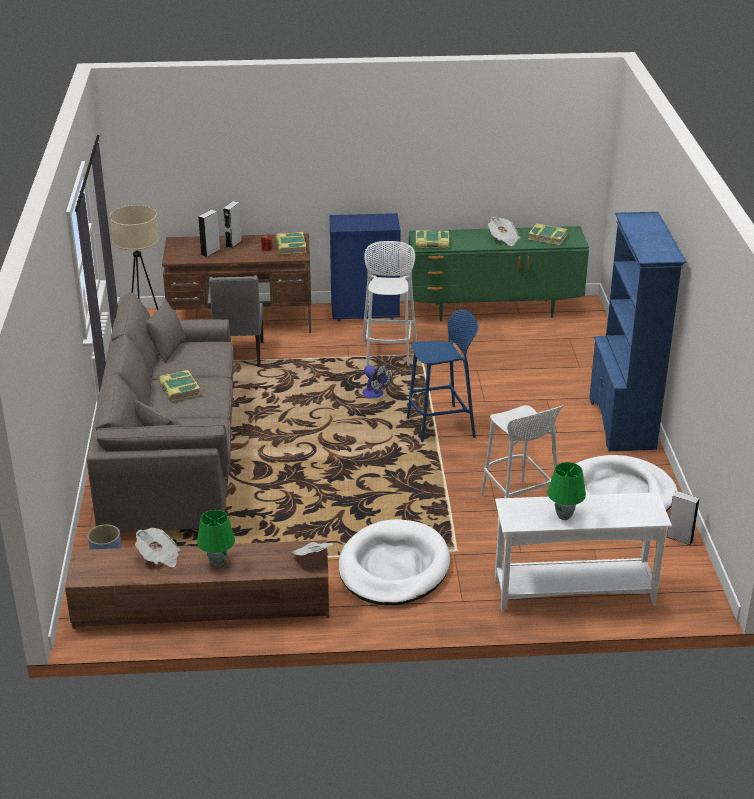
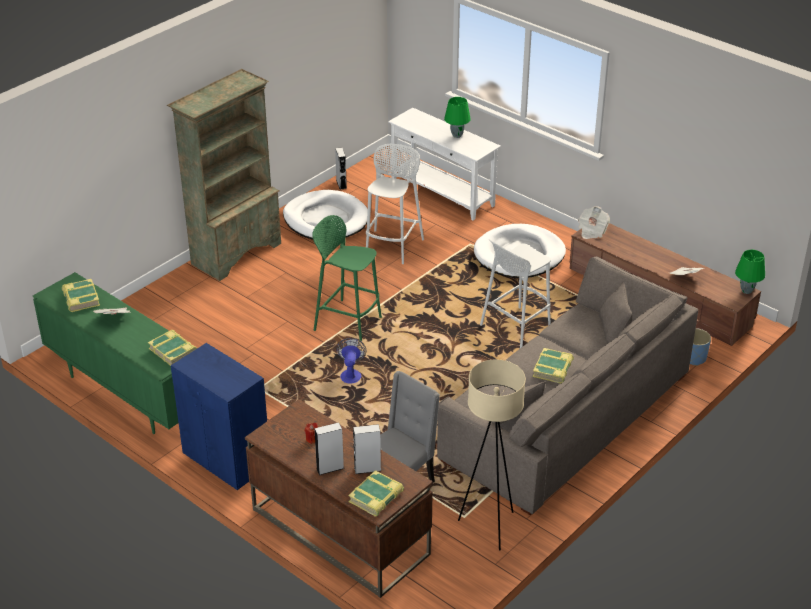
camera: 135 degrees left, 5 degrees up
(217, 562) = (652, 256): green table lamp -> green table lamp (746, 291)
(290, 247) = (288, 427): book -> book (376, 497)
(388, 352) = (277, 408): white stool -> white stool (516, 328)
(441, 425) = (347, 321): blue stool -> green stool
(623, 423) = (236, 253): blue bookcase -> green bookcase

